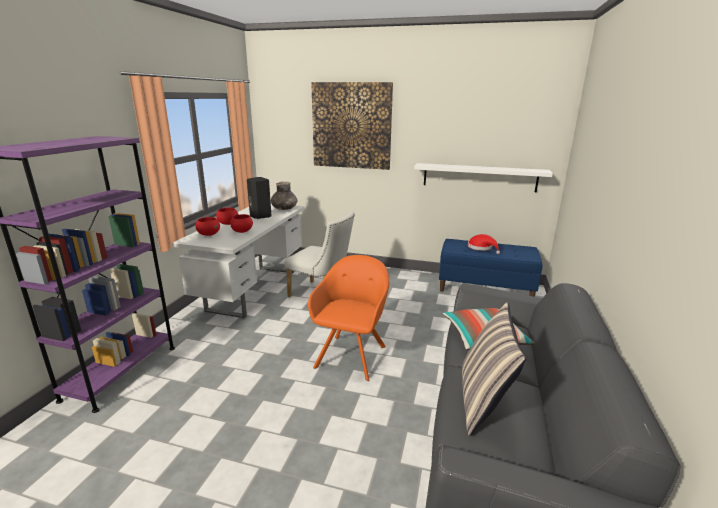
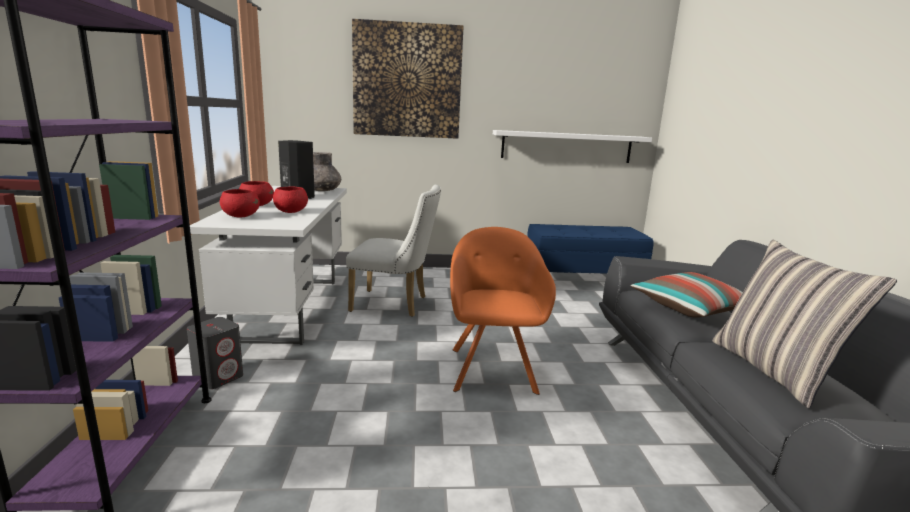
camera: 20 degrees left, 5 degrees down
(186, 334) = (219, 377): none -> grey speaker
(481, 248) = (578, 230): red hat -> none

